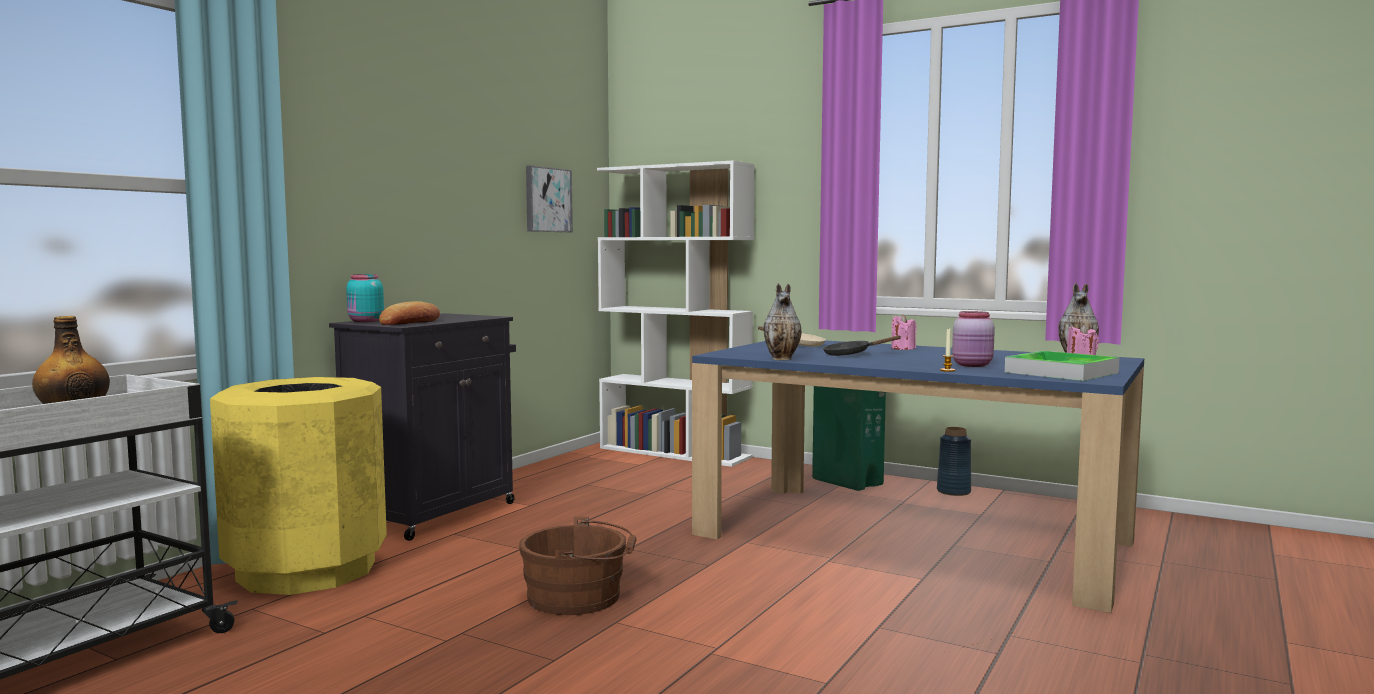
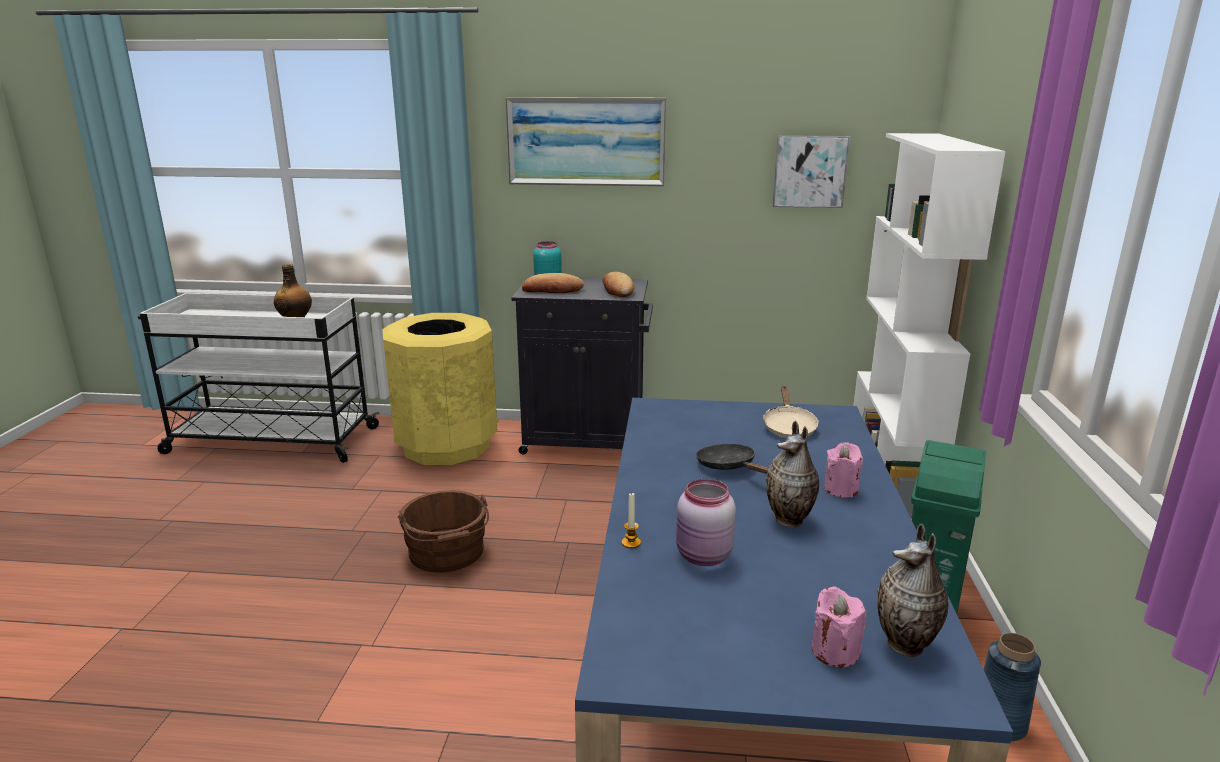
camera: 65 degrees right, 15 degrees up
(382, 157) = (586, 141): none -> picture
(461, 316) = (617, 290): none -> bread
(782, 359) = (646, 439): vase -> vase (790, 520)
(1061, 372) = (686, 635): tray -> none

